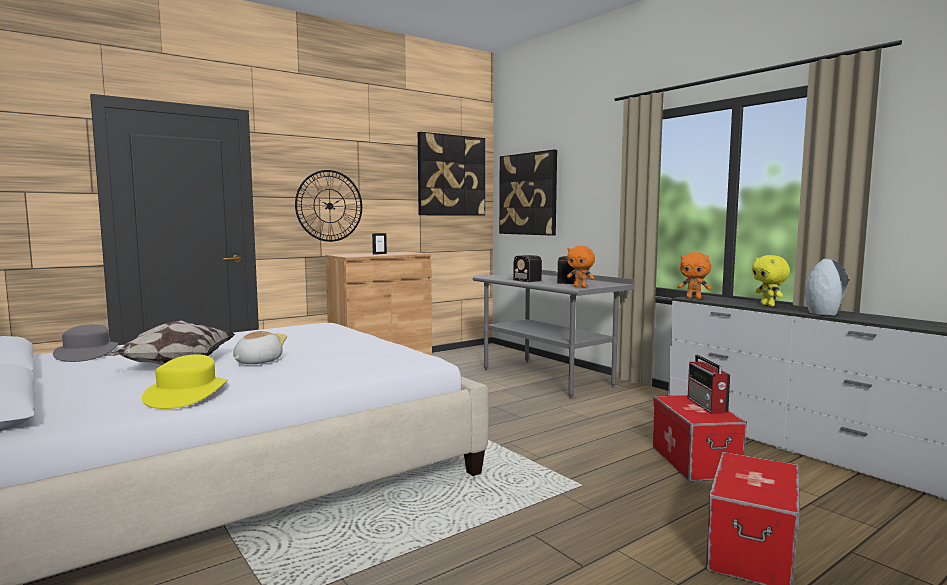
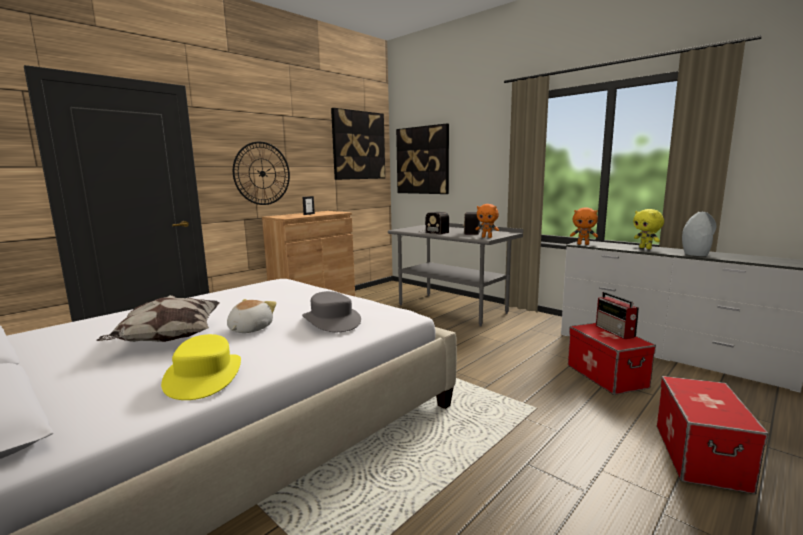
camera: 10 degrees left, 5 degrees up
(87, 353) = (64, 331): grey hat -> grey hat (331, 321)

